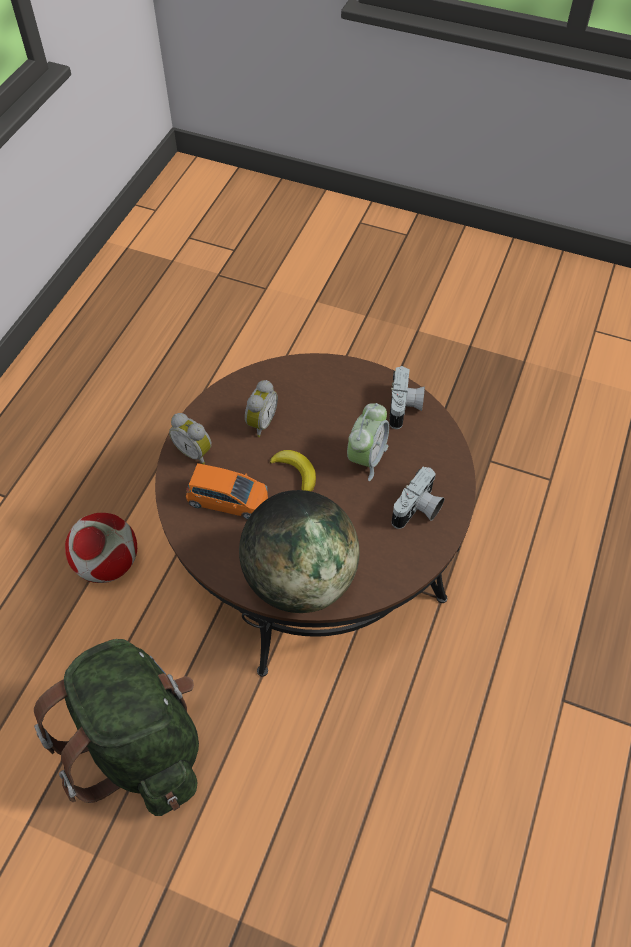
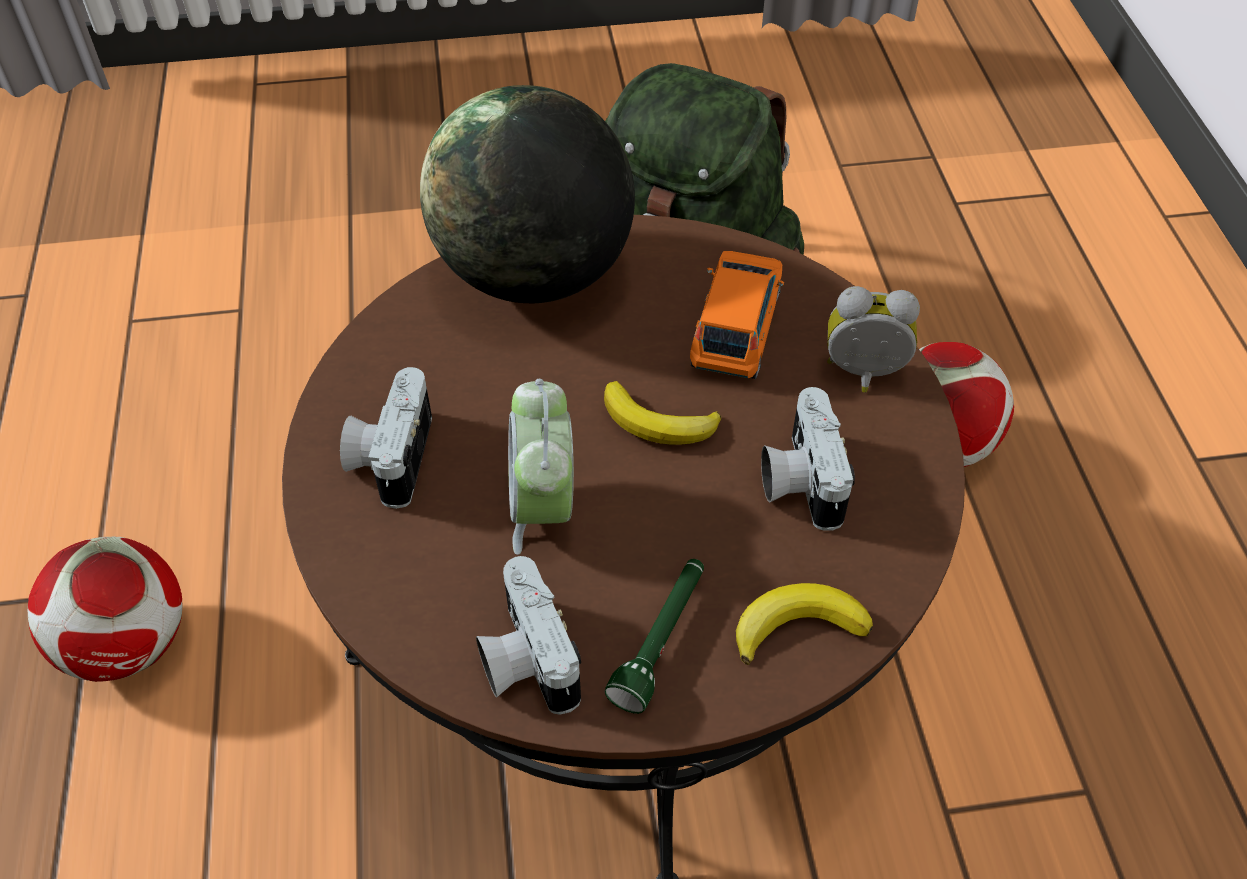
camera: 150 degrees right, 5 degrees down
(228, 500) = (736, 329): orange toy car -> orange toy car turned 120 degrees clockwise
(260, 422) = (799, 480): alarm clock -> camera
(304, 376) = (797, 626): none -> banana
(353, 392) = (661, 640): none -> green flashlight
(549, 659) = (127, 645): none -> football

